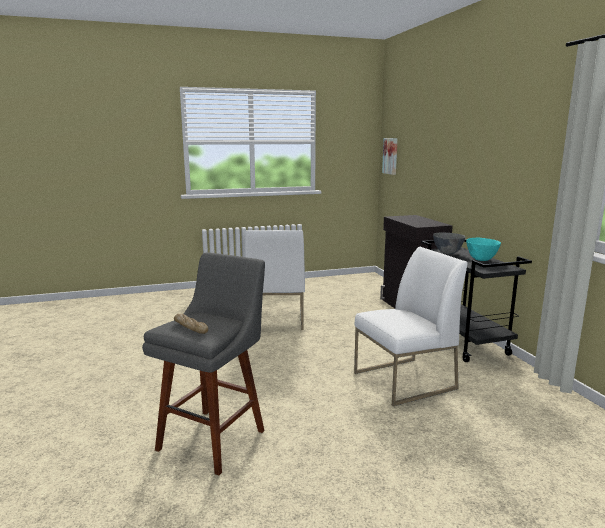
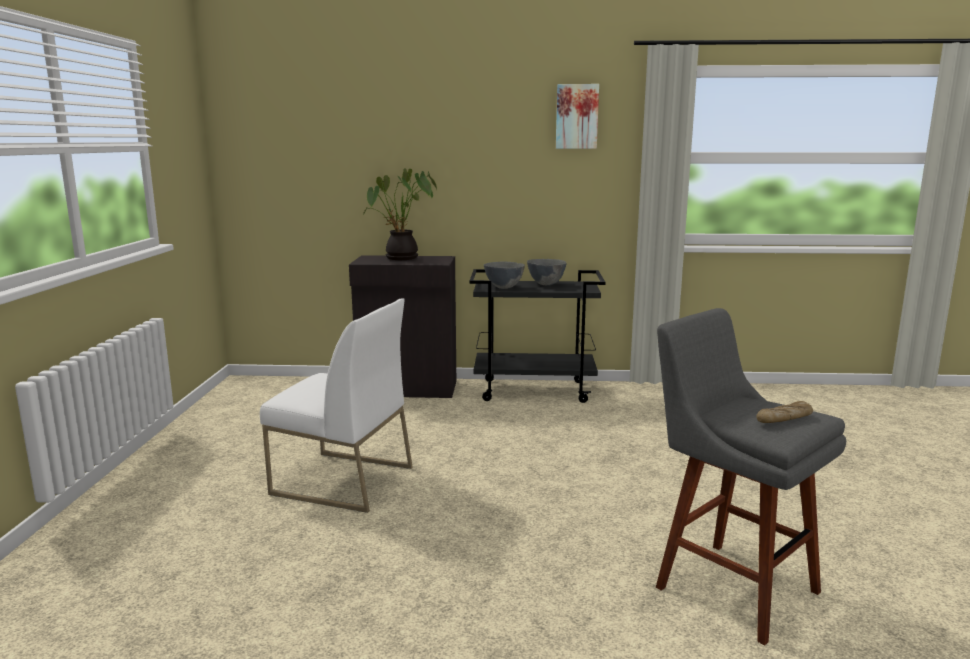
camera: 70 degrees left, 0 degrees up
(391, 156) = (254, 169): picture -> picture (576, 116)
(404, 381) = (615, 440): white chair -> none
(419, 220) = (401, 258): none -> potted plant
(481, 260) = (546, 284): turquoise bowl -> grey bowl

